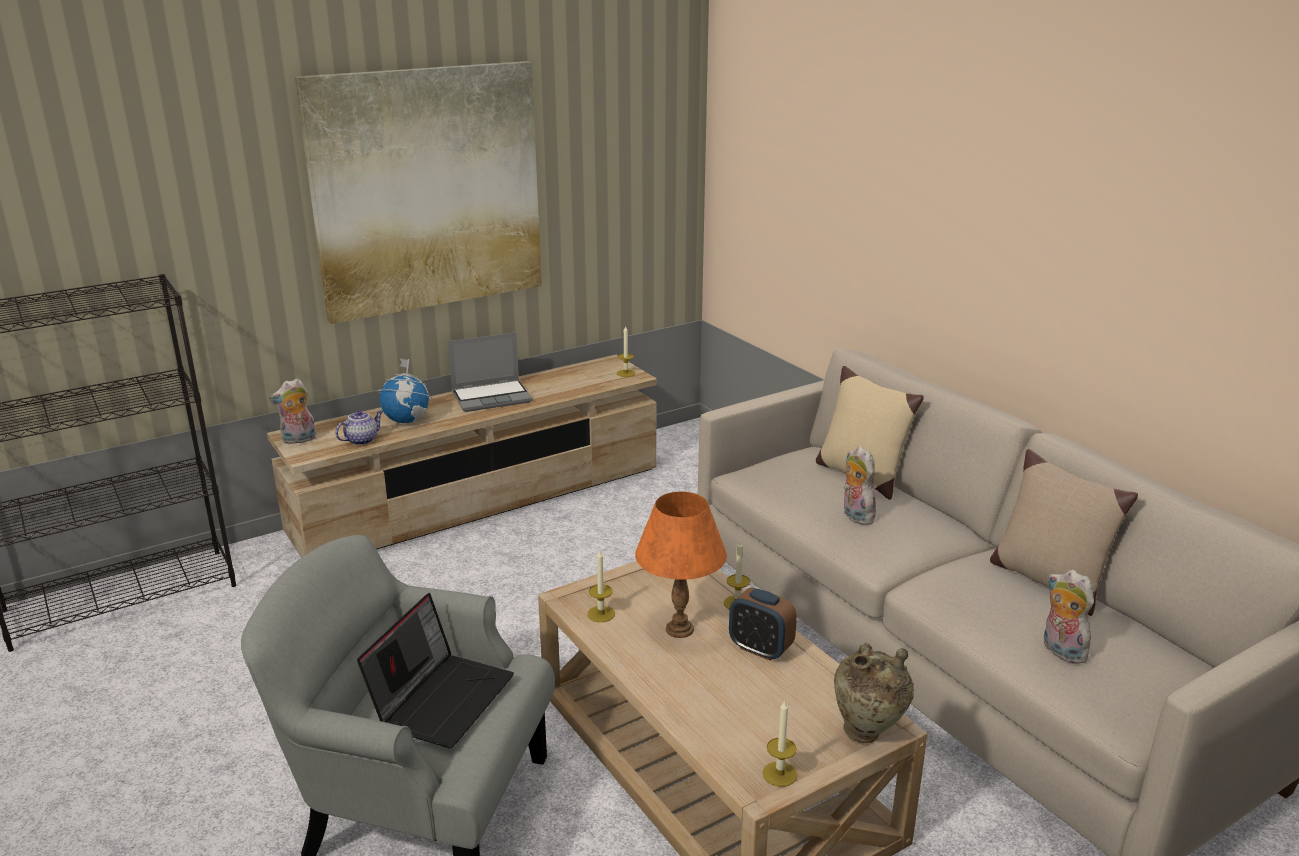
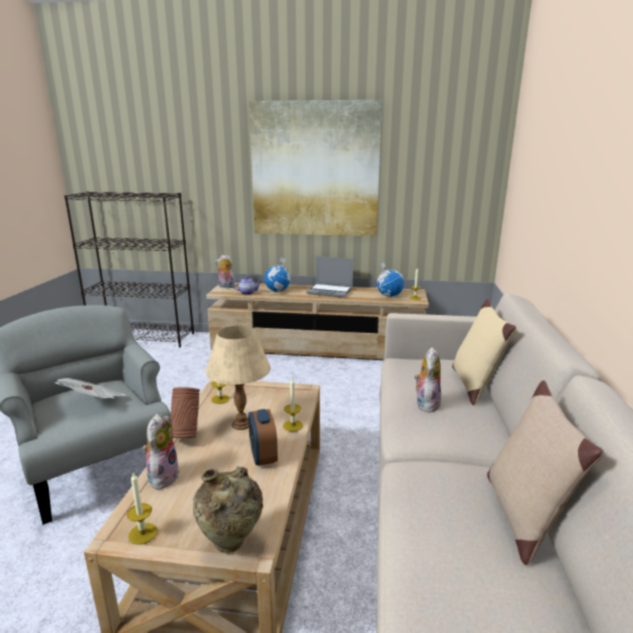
camera: 40 degrees right, 5 degrees down
(442, 698) = (94, 402): laptop -> newspaper
(587, 380) = (389, 296): none -> globe
(644, 671) = (186, 435): none -> brown vase
(679, 629) = (241, 424): orange table lamp -> beige table lamp
(1060, 651) = (446, 576): plush toy -> plush toy (162, 476)

